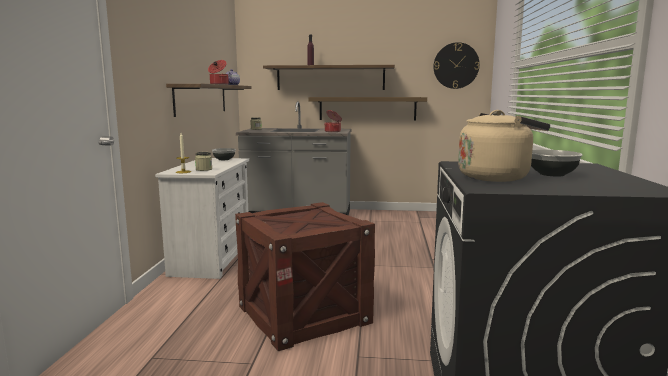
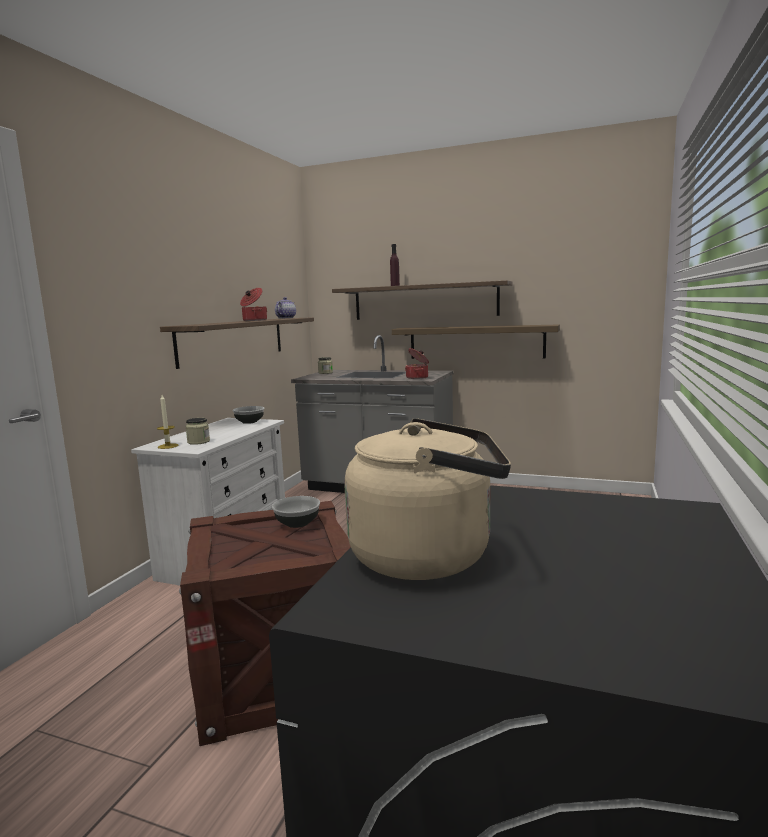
camera: 15 degrees right, 0 degrees up
(456, 65) = (606, 276): wall clock -> none
(552, 174) = (565, 549): bowl -> bowl (297, 523)

